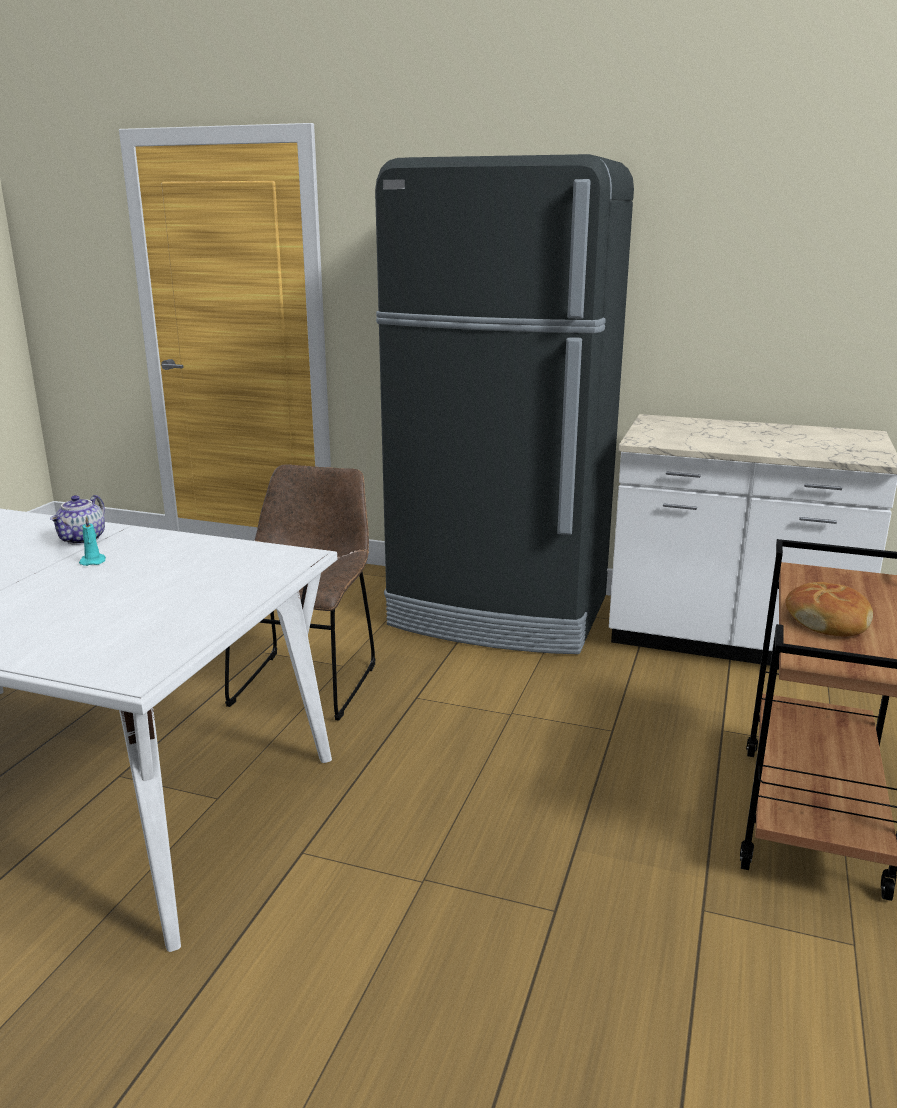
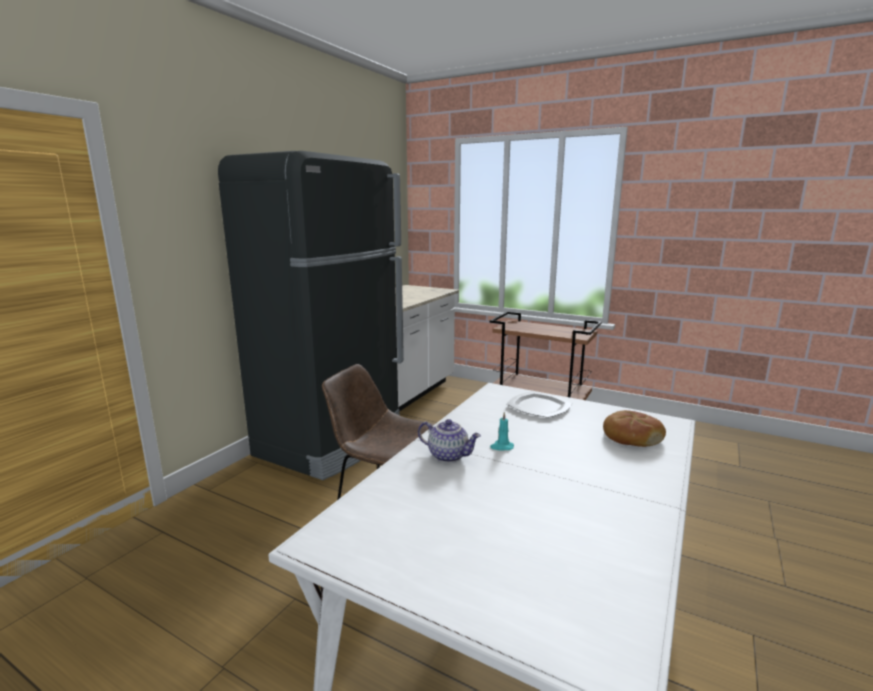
camera: 80 degrees left, 5 degrees down
(220, 580) = (538, 407): none -> plate
(827, 621) = (550, 331): bread -> bread (631, 437)

